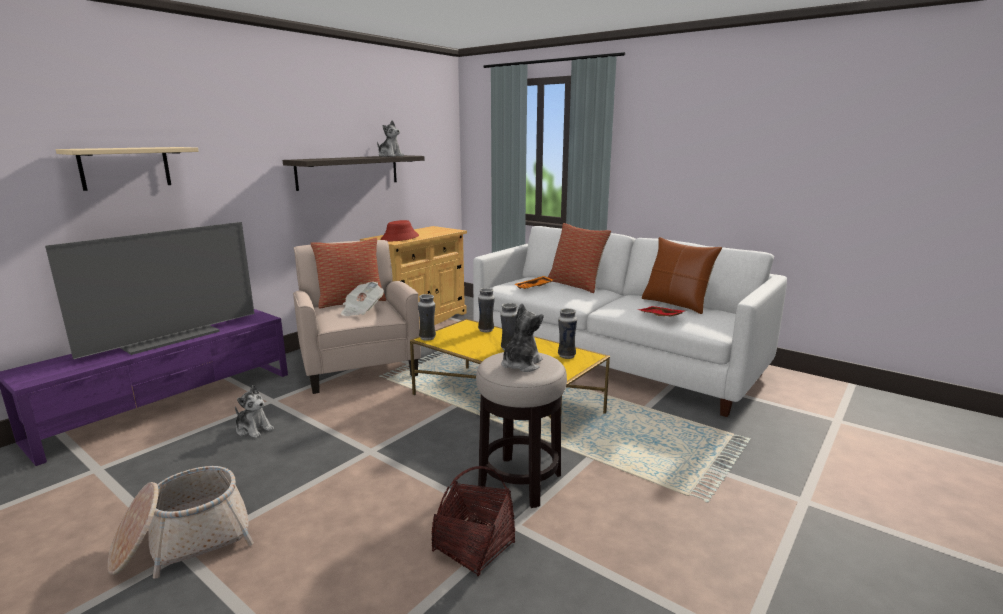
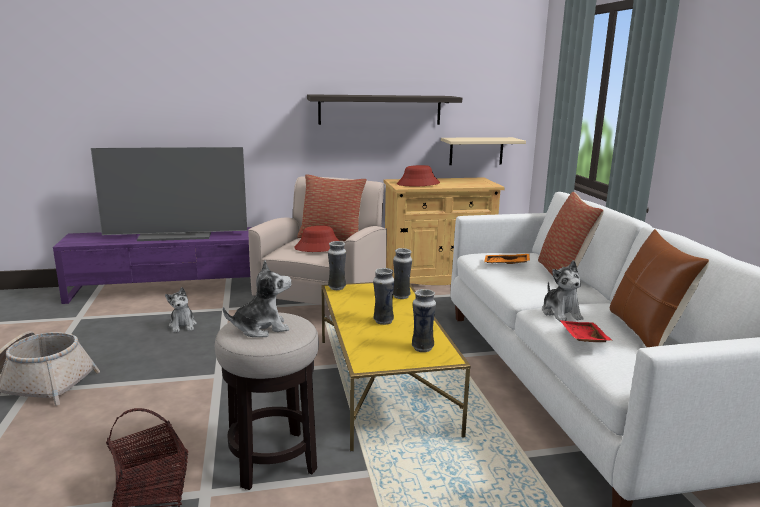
camera: 40 degrees right, 0 degrees up
(125, 168) = (168, 94): beige shelf -> beige shelf (476, 151)
(361, 310) = (318, 247): newspaper -> red hat
(390, 156) = (424, 96): plush toy -> plush toy (561, 313)

